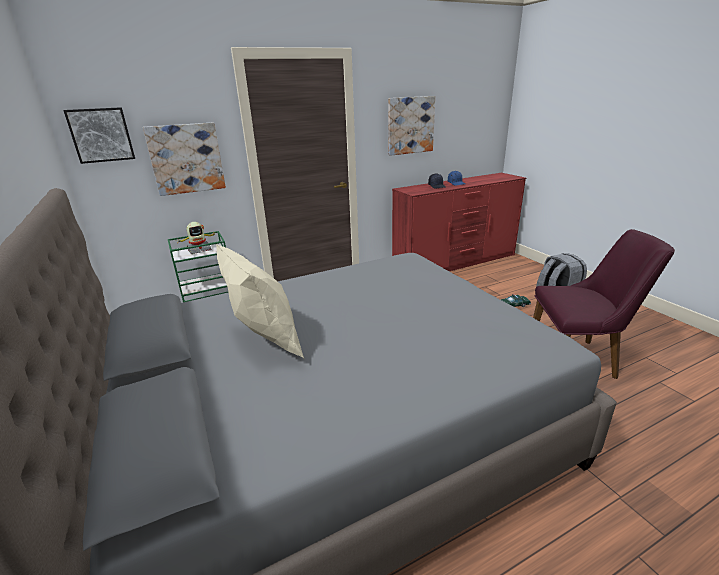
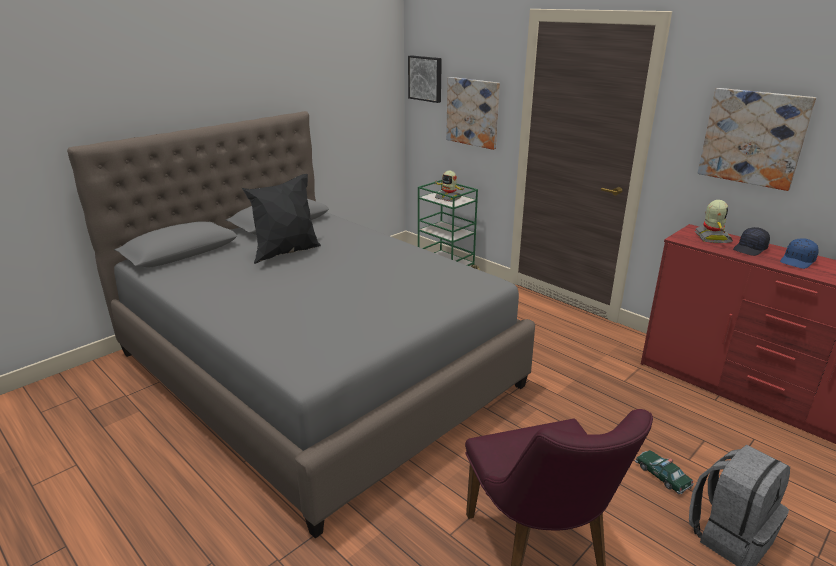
camera: 70 degrees right, 0 degrees up
(267, 342) = (287, 253): beige pillow -> black pillow
(417, 188) = (711, 238): none -> toy robot

